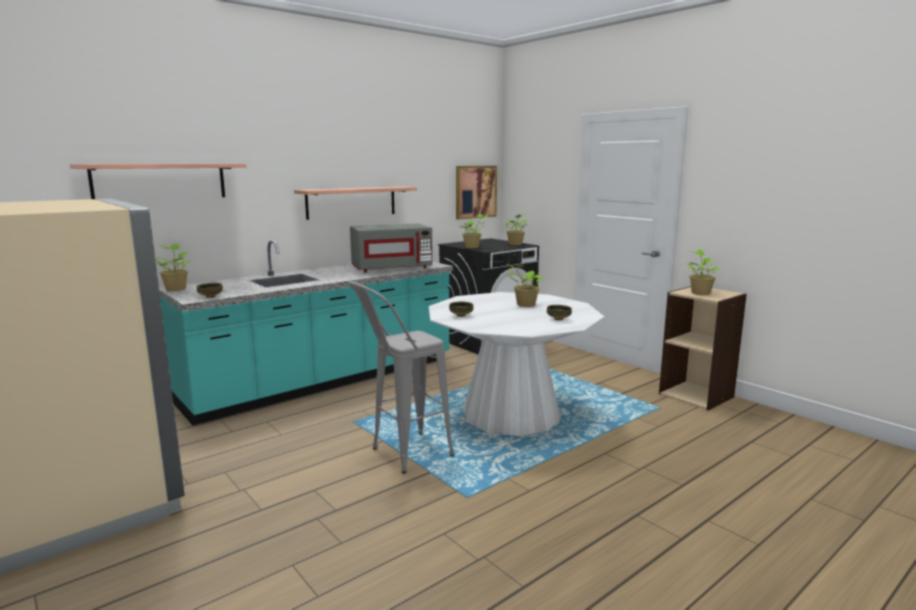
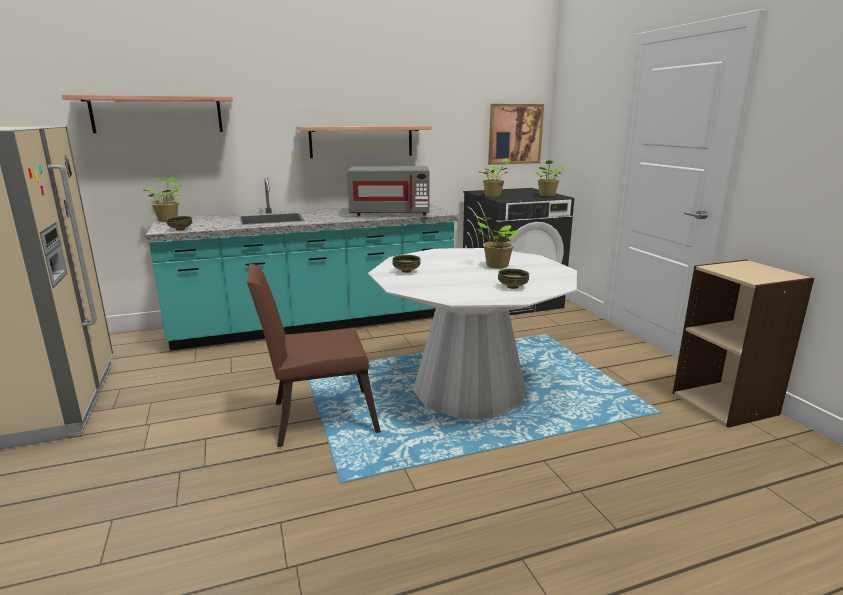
camera: 20 degrees right, 5 degrees up
(401, 456) = (316, 417): grey stool -> brown chair
(700, 293) = (740, 271): potted plant -> none

